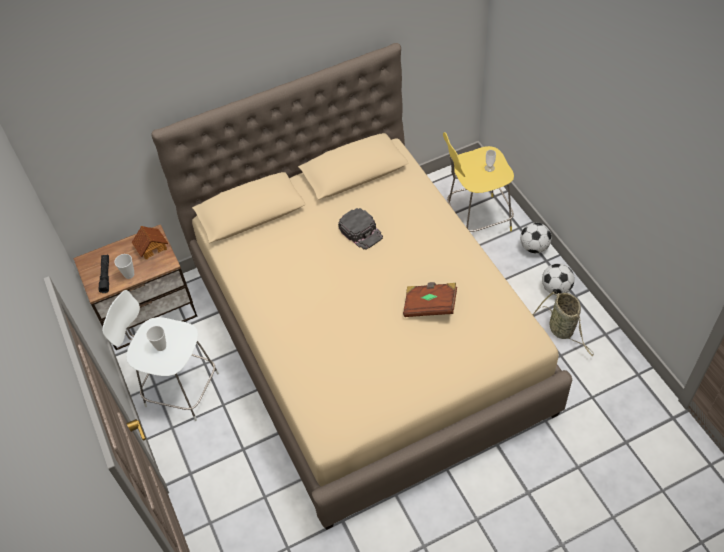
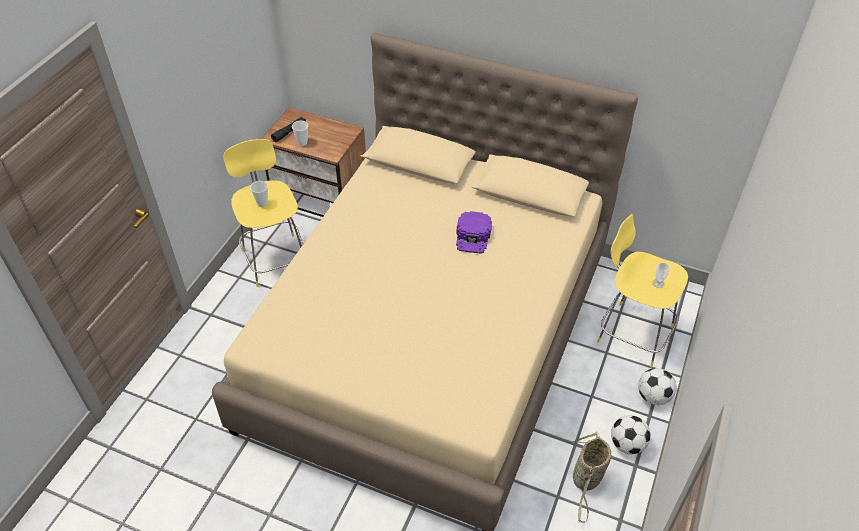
camera: 45 degrees right, 5 degrees down
(151, 247) = (338, 137): toy house -> none
(179, 388) = (275, 258): white stool -> yellow stool
(361, 231) = (473, 236): black cap -> purple cap
(430, 306) = (444, 329): brown book -> none

